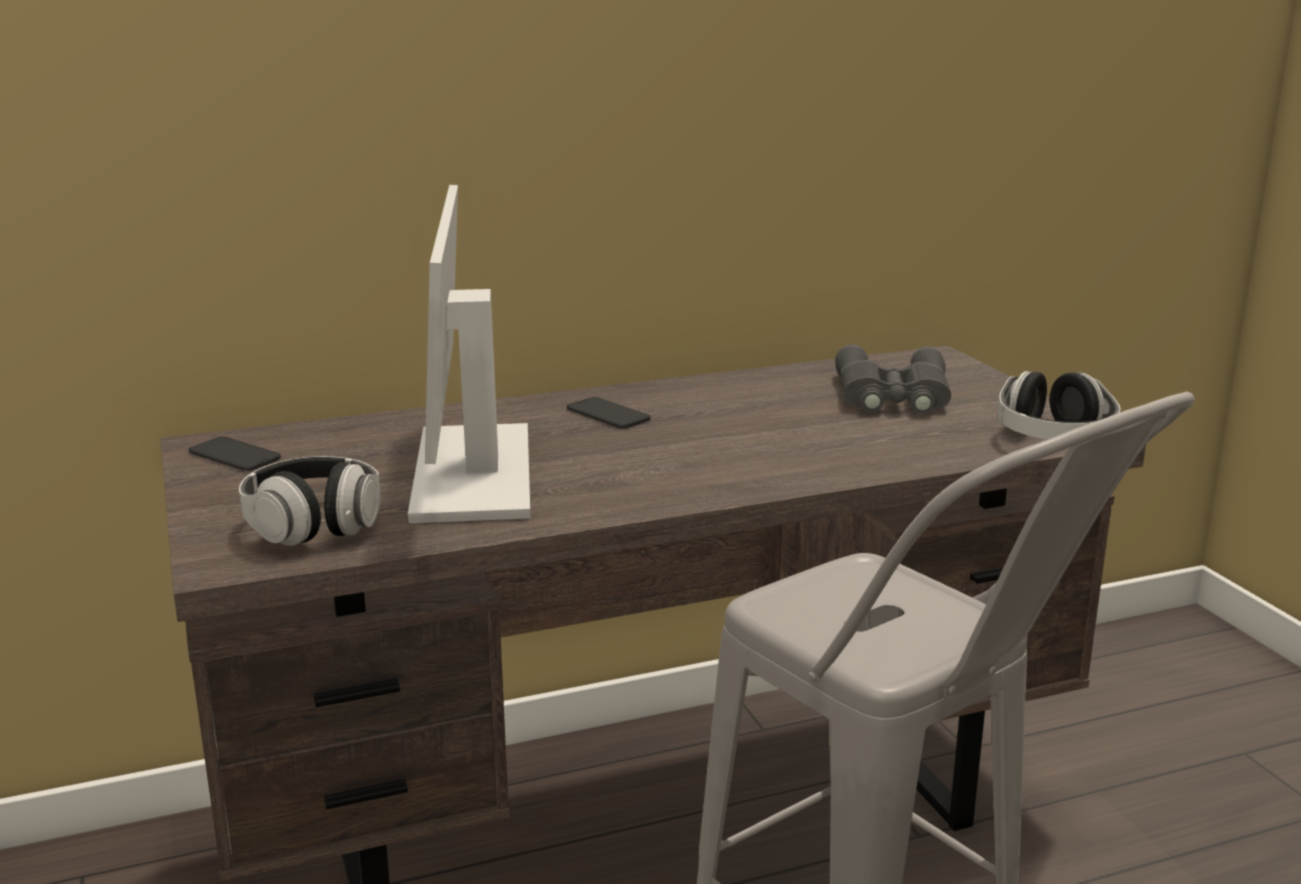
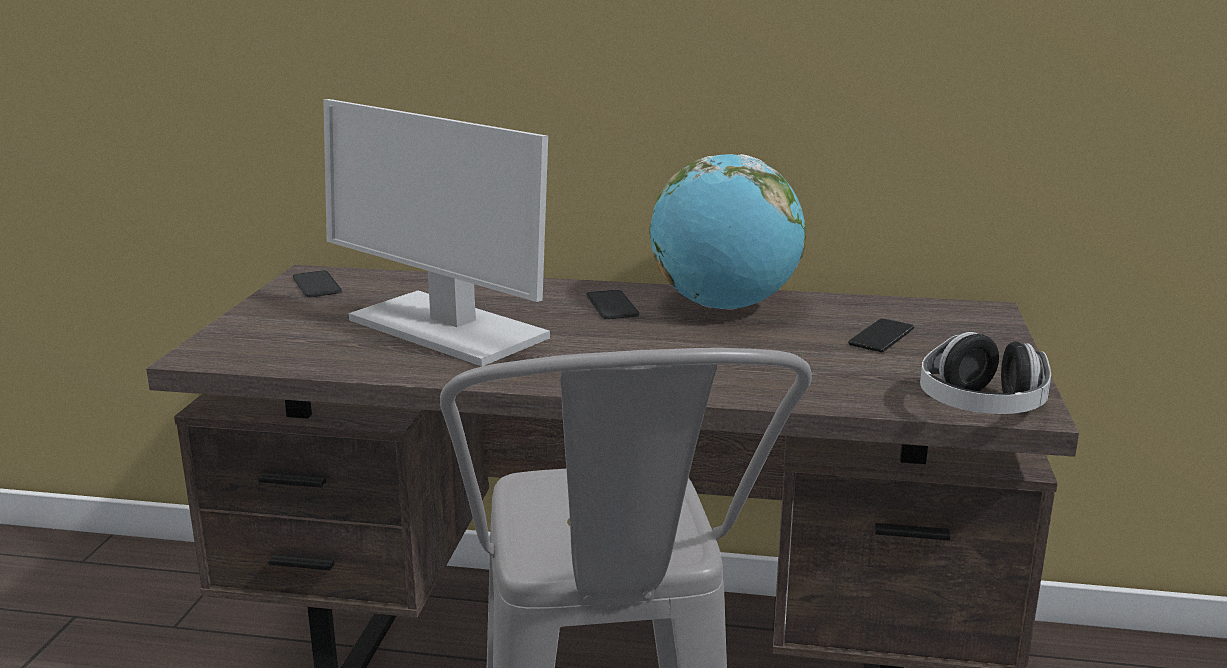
camera: 30 degrees right, 0 degrees up
(314, 525) = (289, 343): headphones -> none
(471, 472) = (445, 329): monitor -> monitor turned 75 degrees counterclockwise
(716, 394) = (724, 306): none -> globe
(891, 396) = (881, 337): grey binoculars -> phone

